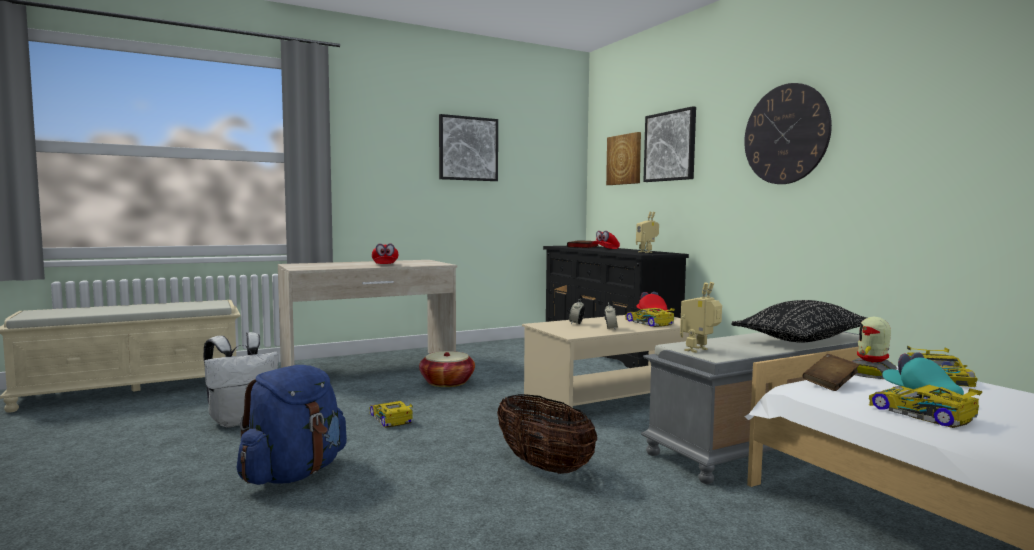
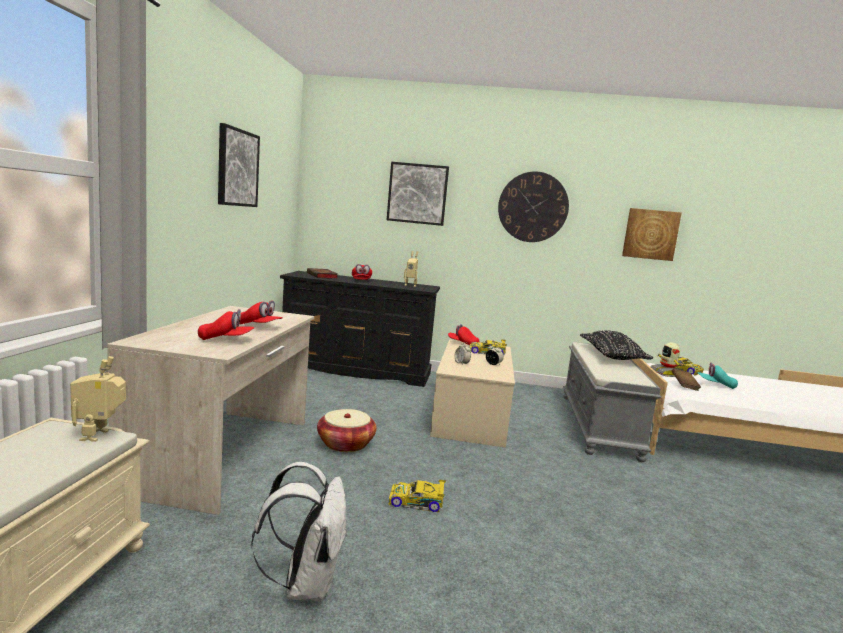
camera: 55 degrees left, 5 degrees up
(294, 474) = (520, 595): blue backpack -> none
(332, 266) = (226, 340): none -> red cap
(543, 466) = (585, 489): basket -> none
(624, 159) = (357, 195): picture -> picture (650, 234)
(699, 350) = (625, 378): toy robot -> toy robot (99, 436)
(923, 414) = (745, 396): toy car -> none

